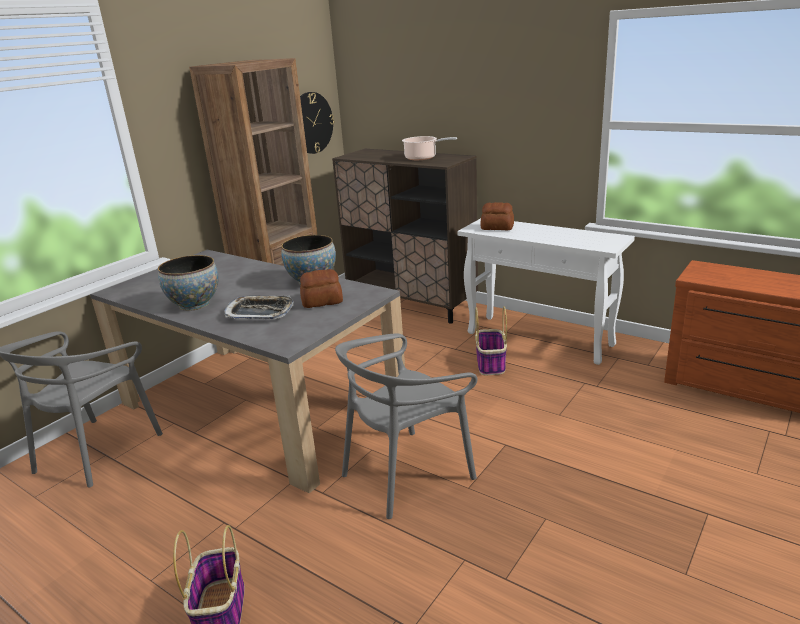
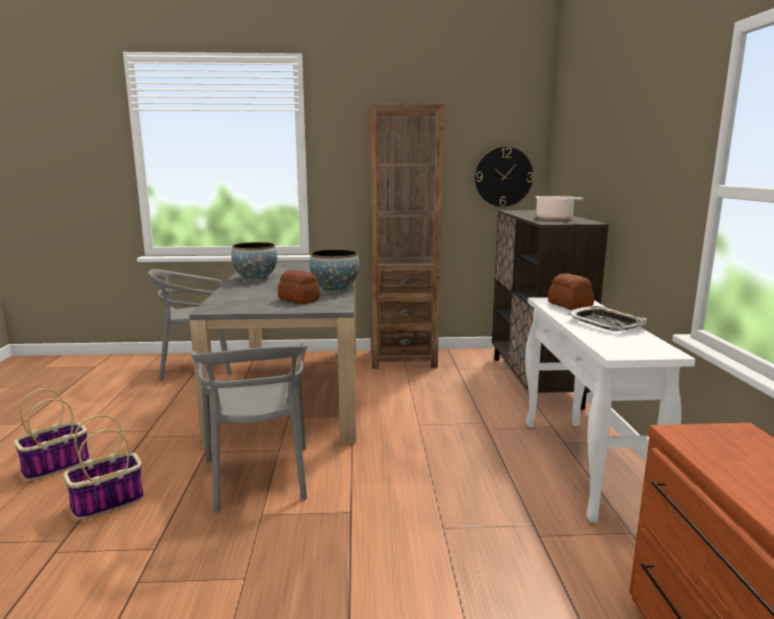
camera: 50 degrees right, 10 degrees down
(260, 312) = (260, 292): tray -> tray (605, 324)
(407, 473) = (258, 477): grey chair -> grey chair turned 120 degrees counterclockwise
(491, 364) = (486, 455): basket -> basket (107, 503)

